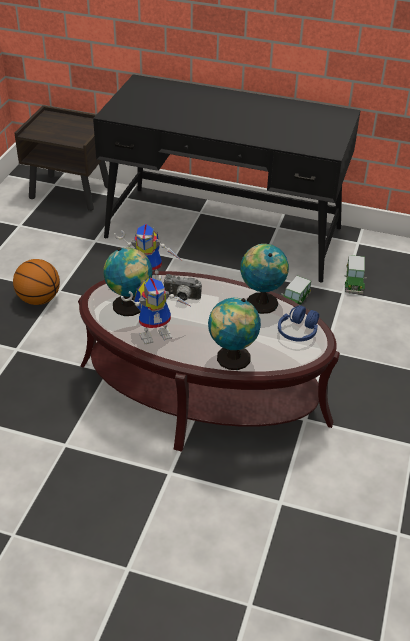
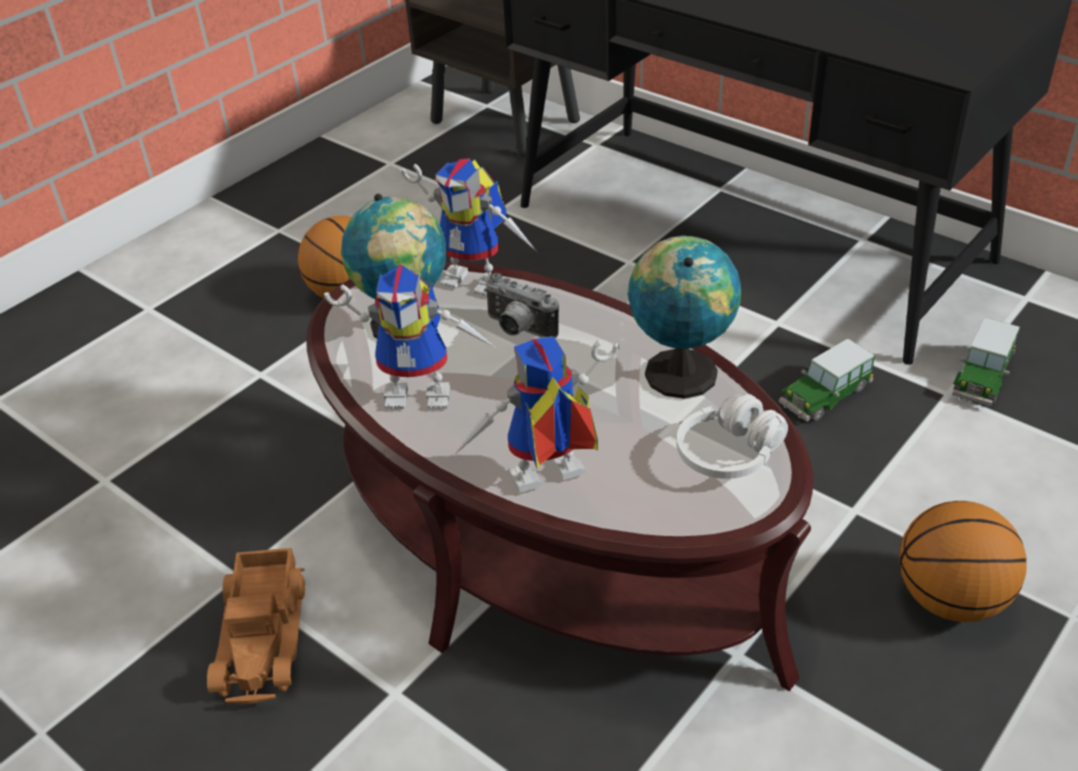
camera: 25 degrees right, 0 degrees up
(96, 465) = (265, 635): none -> toy truck
(232, 359) = (544, 483): globe -> toy robot
(298, 331) = (729, 454): blue headphones -> white headphones
(377, 376) = (951, 599): none -> basketball

